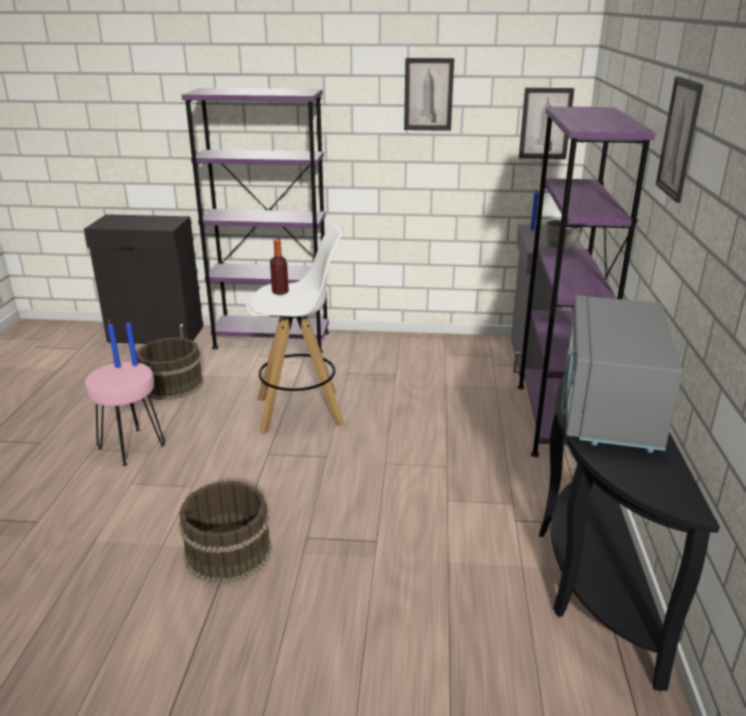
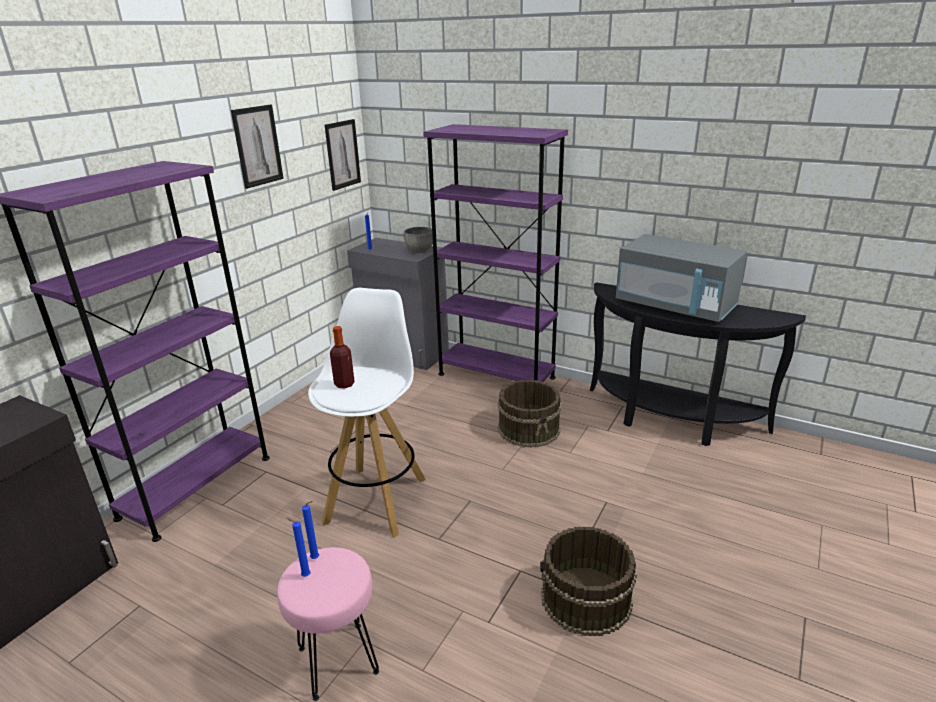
camera: 65 degrees left, 0 degrees up
(172, 385) = (214, 596): brown bucket -> brown bucket (529, 429)
(679, 138) = (612, 127): picture -> none

